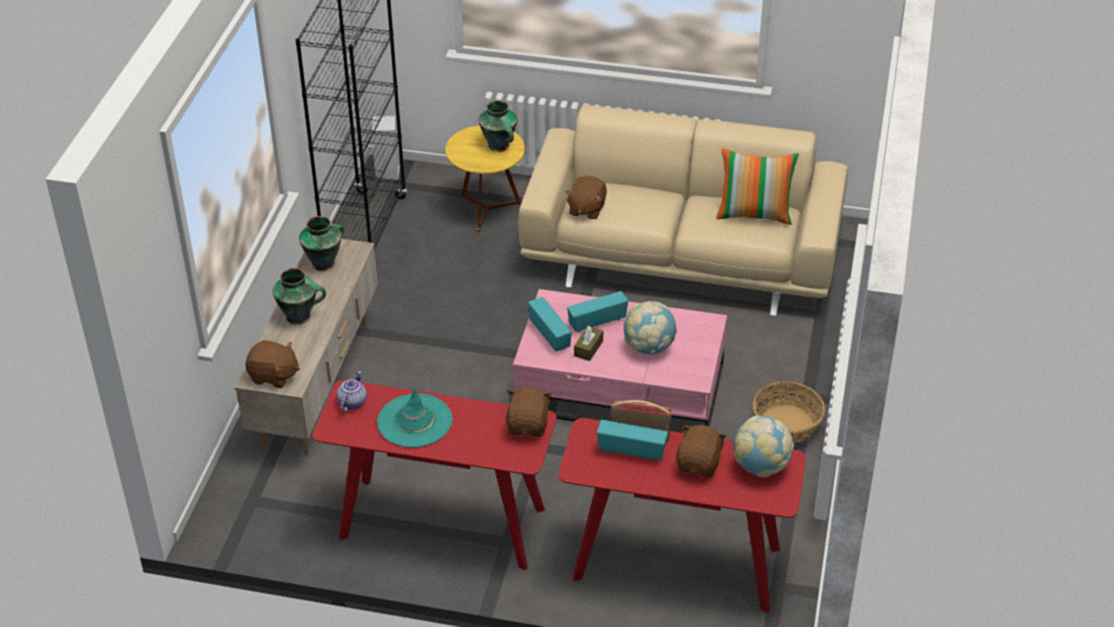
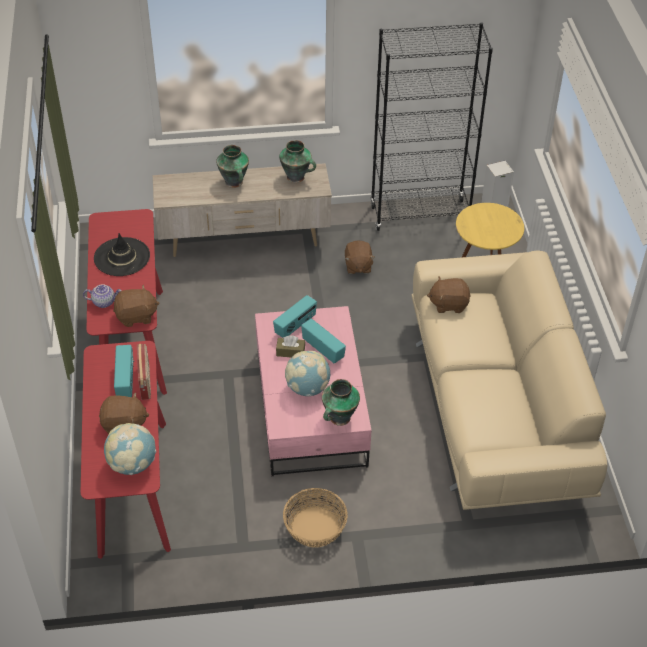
camera: 70 degrees right, 5 degrees up
(273, 376) = (169, 188): brown plush toy -> brown plush toy (358, 266)
(352, 402) = (131, 222): teapot -> teapot (104, 302)
(414, 421) = (122, 257): turquoise hat -> black hat
(499, 146) = (496, 232): vase -> vase (339, 418)
(754, 214) = (504, 414): pillow -> none

